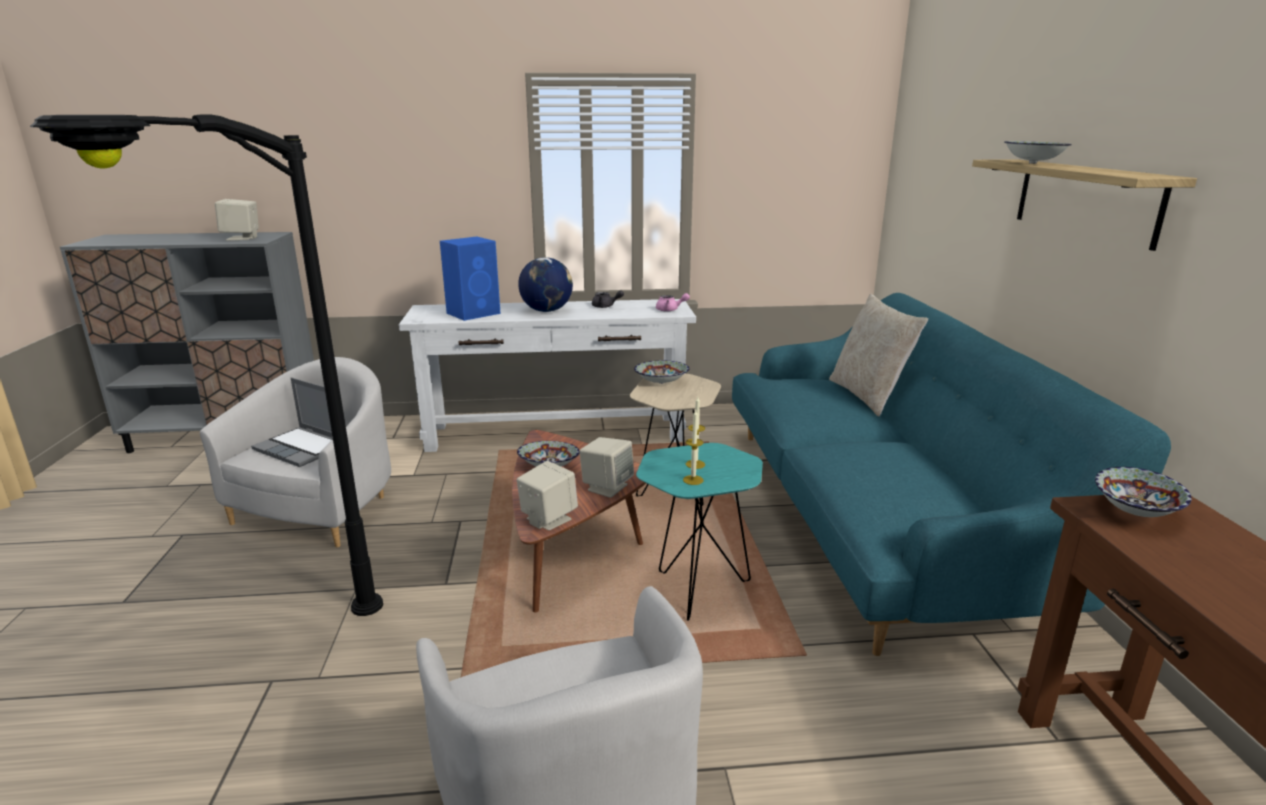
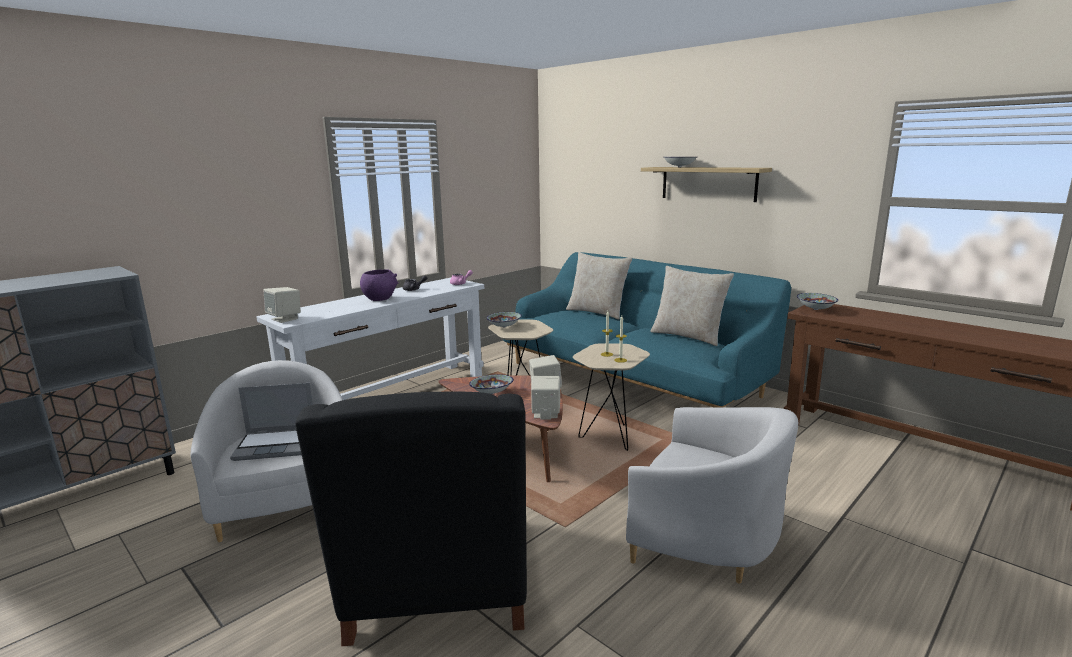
camera: 40 degrees left, 5 degrees down
(241, 238) = (86, 275): beige speaker -> beige speaker (285, 319)
(277, 662) = (438, 581): black floor lamp -> black armchair
(474, 313) = (328, 310): blue speaker -> none
(547, 311) = (380, 299): globe -> purple bowl
(695, 591) = (609, 438): turquoise side table -> beige side table
(932, 479) = (688, 336): none -> beige pillow

